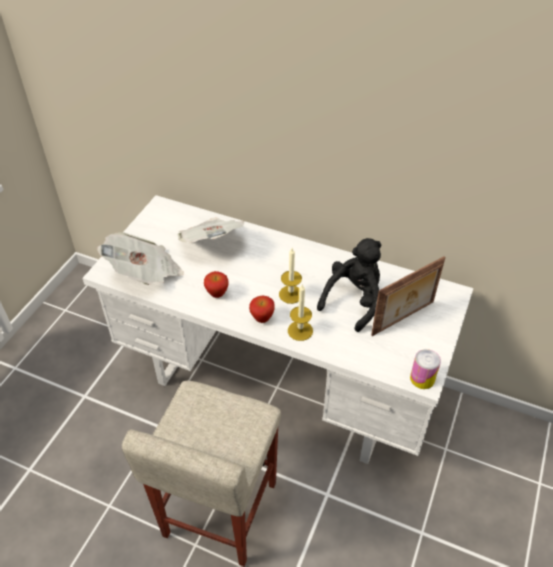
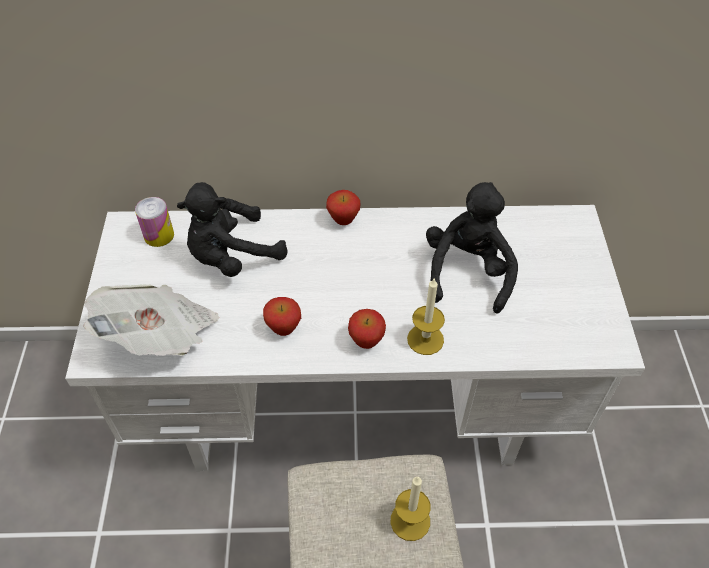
camera: 25 degrees left, 5 degrees up
(211, 243) = (232, 256): newspaper -> black plush toy
(291, 294) = (383, 292): candle -> candle (410, 521)
(292, 244) = (343, 221): none -> apple
(404, 319) = (541, 274): picture frame -> none
(422, 378) = (609, 346): can -> can (159, 235)

